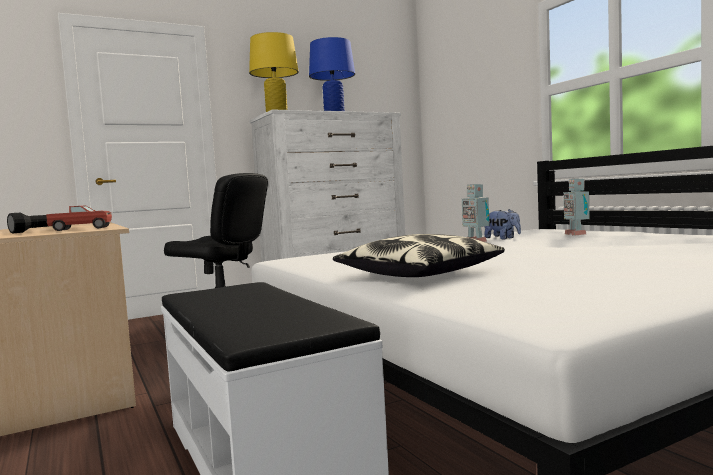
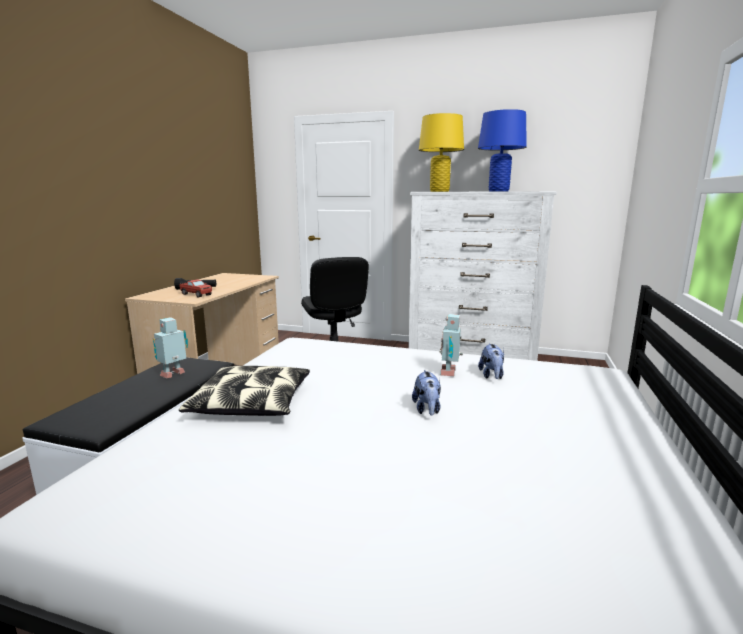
camera: 45 degrees right, 10 degrees up
(537, 248) = (427, 409): none -> plush toy
(576, 234) = (569, 401): toy robot -> toy robot (174, 374)

